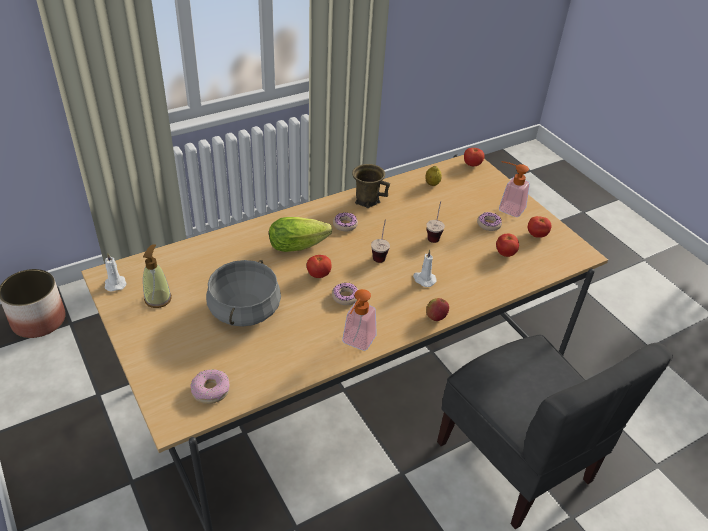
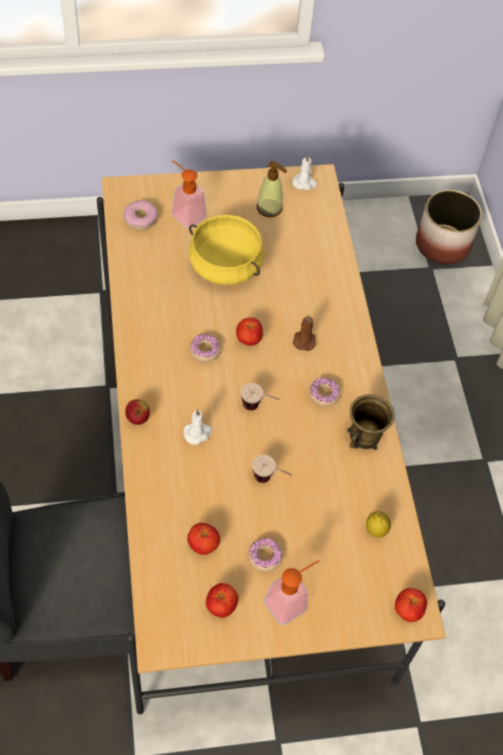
camera: 110 degrees right, 15 degrees up
(245, 310) = (225, 265): grey cooking pot -> yellow cooking pot
(301, 244) = (304, 340): lettuce -> brown candle
(356, 343) = (139, 336): soap dispenser -> soap dispenser (185, 213)

